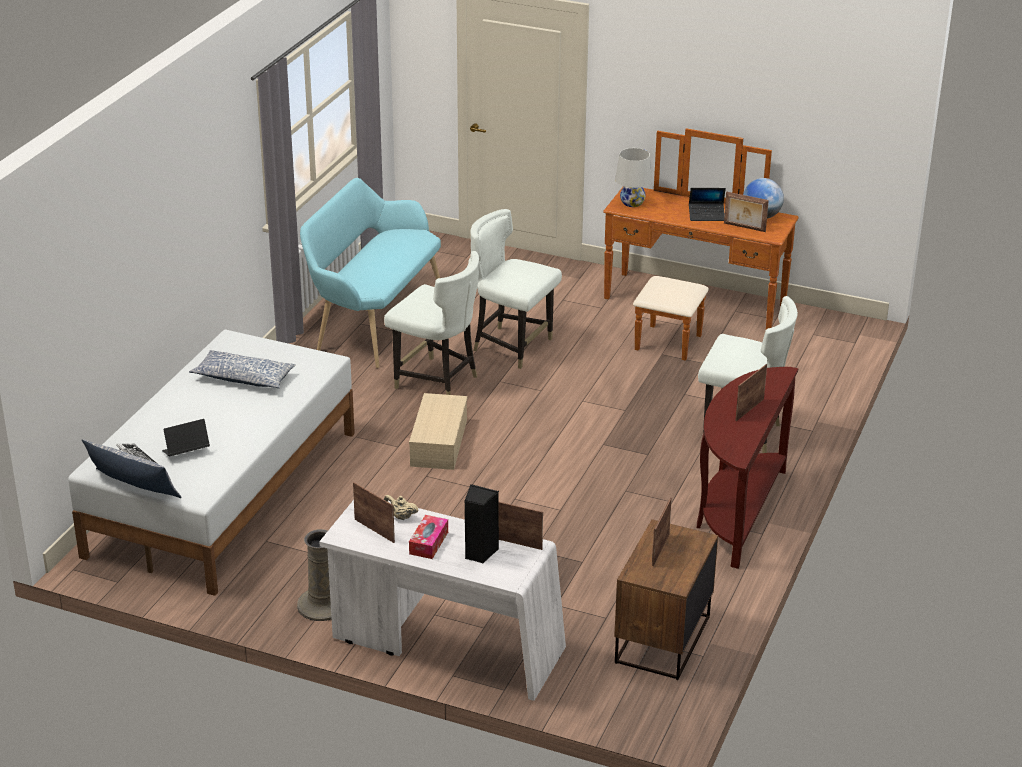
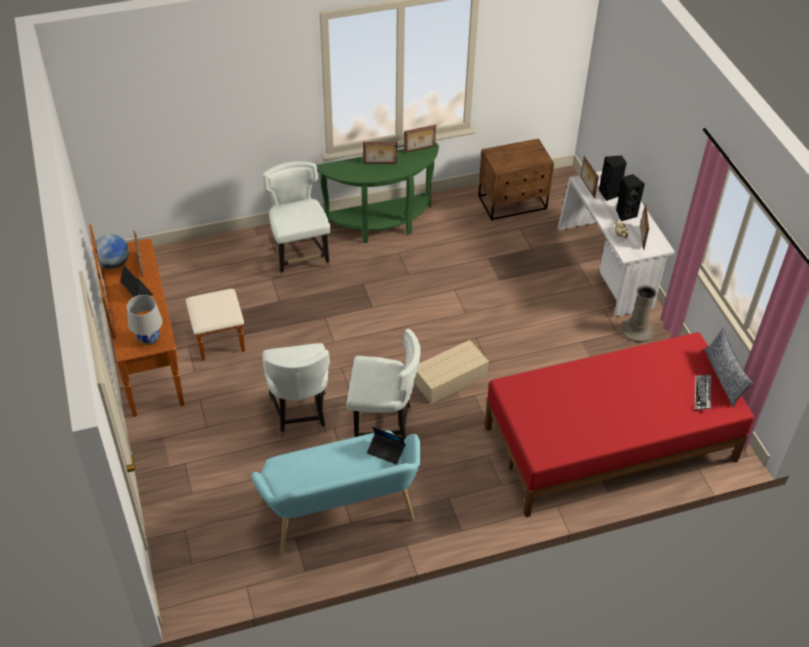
camera: 130 degrees left, 15 degrees up
(186, 452) = (669, 380): laptop -> laptop (386, 451)
(221, 493) = (610, 444): white bed -> red bed
(243, 378) = (573, 413): pillow -> none
(428, 543) = (625, 214): tissue box -> black speaker
(437, 381) = (382, 426): white chair -> white chair turned 105 degrees clockwise
(659, 549) = (515, 160): picture frame -> picture frame (419, 149)
(737, 512) = (381, 225): brown console table -> green console table

